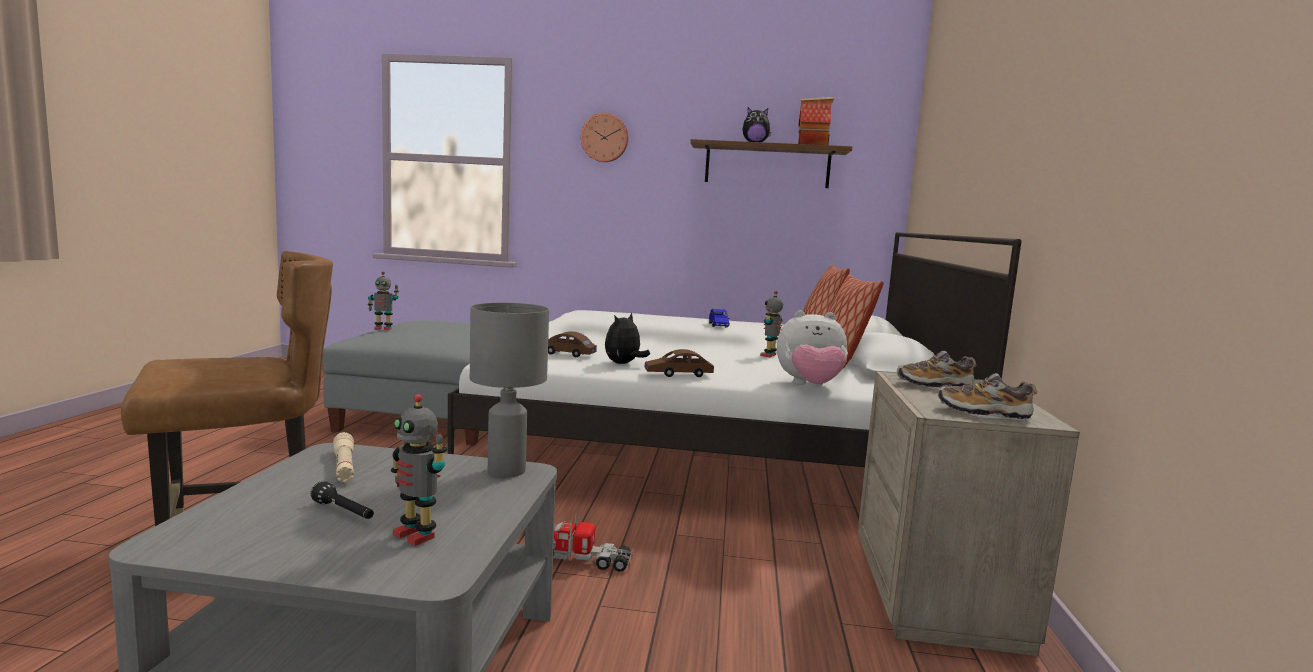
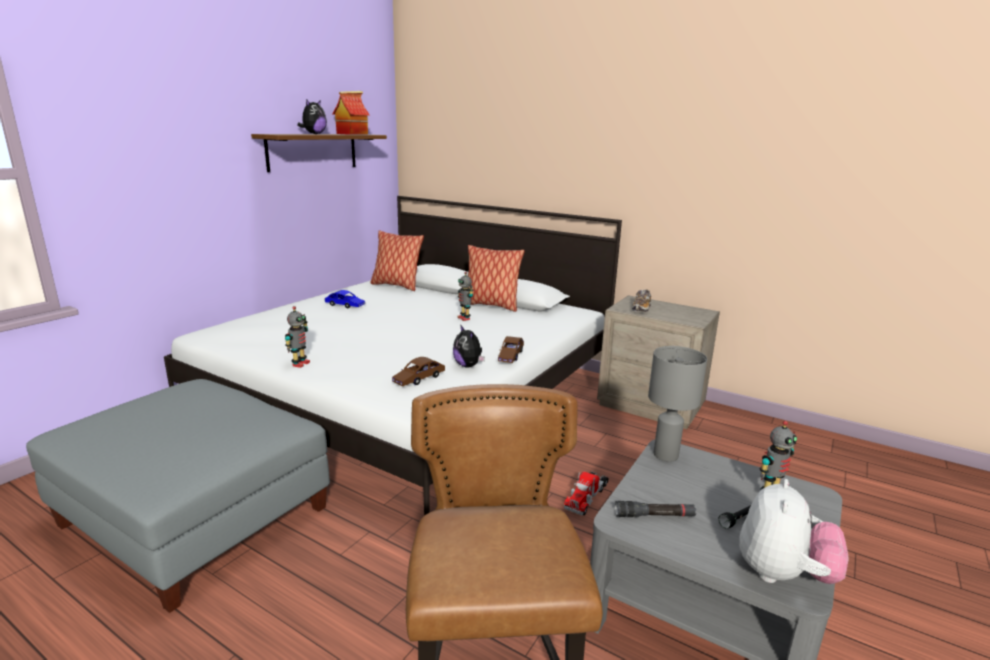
camera: 65 degrees left, 10 degrees up
(344, 466) = (654, 516): beige flashlight -> black flashlight
(383, 328) = (111, 461): toy robot -> toy robot (300, 364)
(605, 138) = (157, 131): wall clock -> none
(810, 386) = (555, 330): plush toy -> plush toy (782, 575)
(983, 413) = (695, 316): shoe -> none

